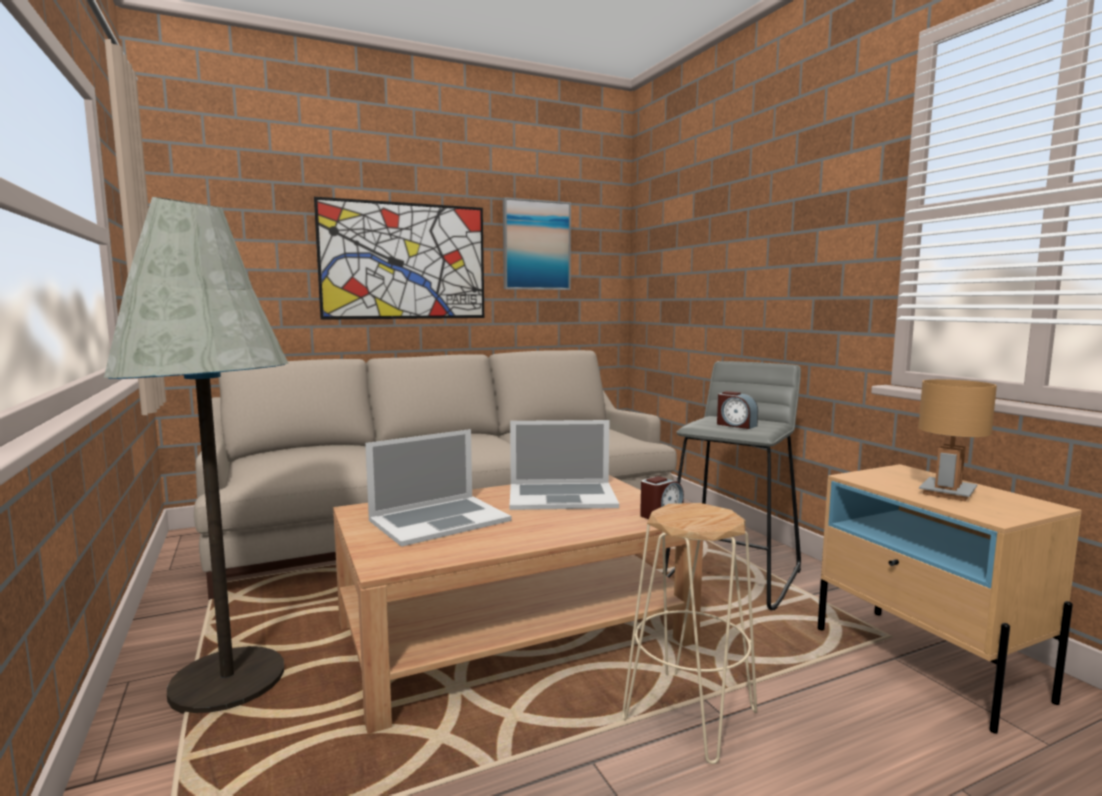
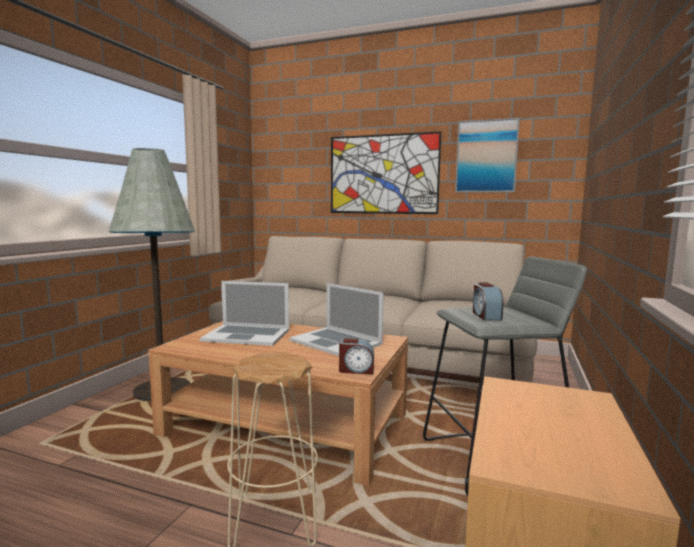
camera: 45 degrees right, 0 degrees up
(948, 493) = (548, 429): brown table lamp -> none

